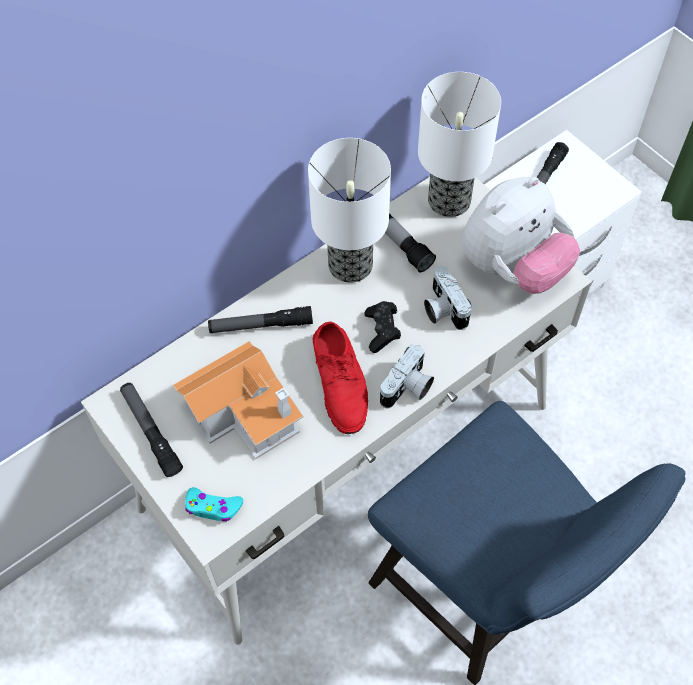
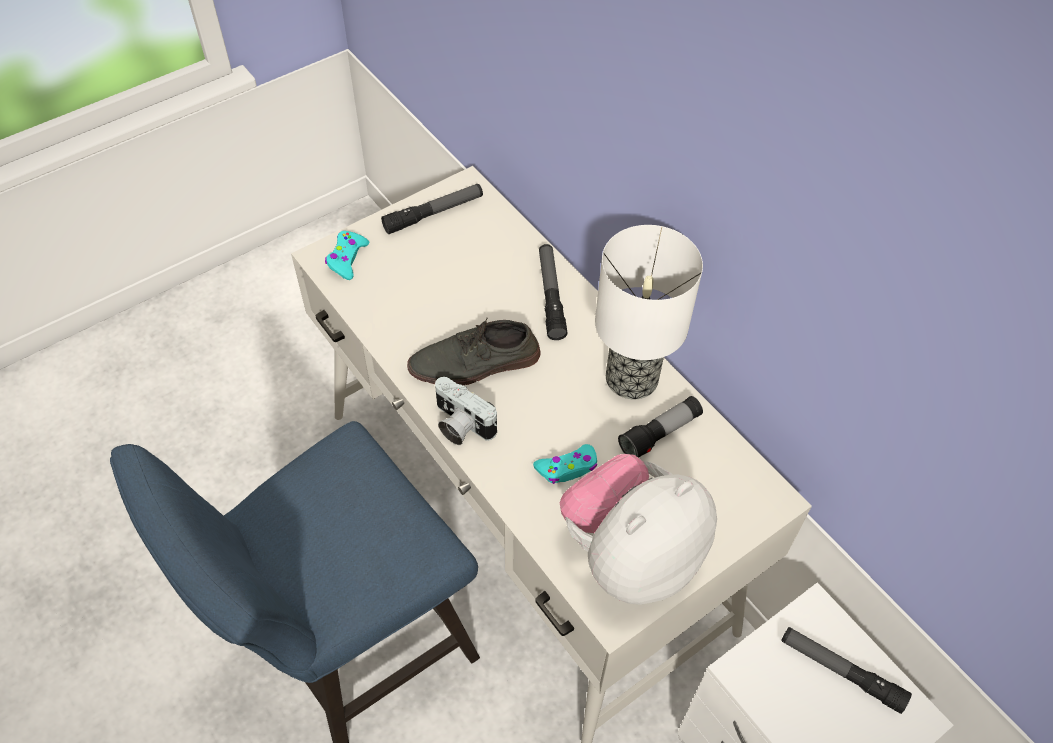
camera: 90 degrees right, 5 degrees down
(246, 412) = (446, 284): toy house -> none
(341, 382) = (474, 363): red shoe -> grey shoe
(382, 331) = (538, 405): black game controller -> none
(442, 309) = (567, 468): camera -> turquoise game controller
(448, 200) = (739, 490): table lamp -> none
(513, 267) = (630, 555): plush toy -> plush toy turned 90 degrees clockwise

